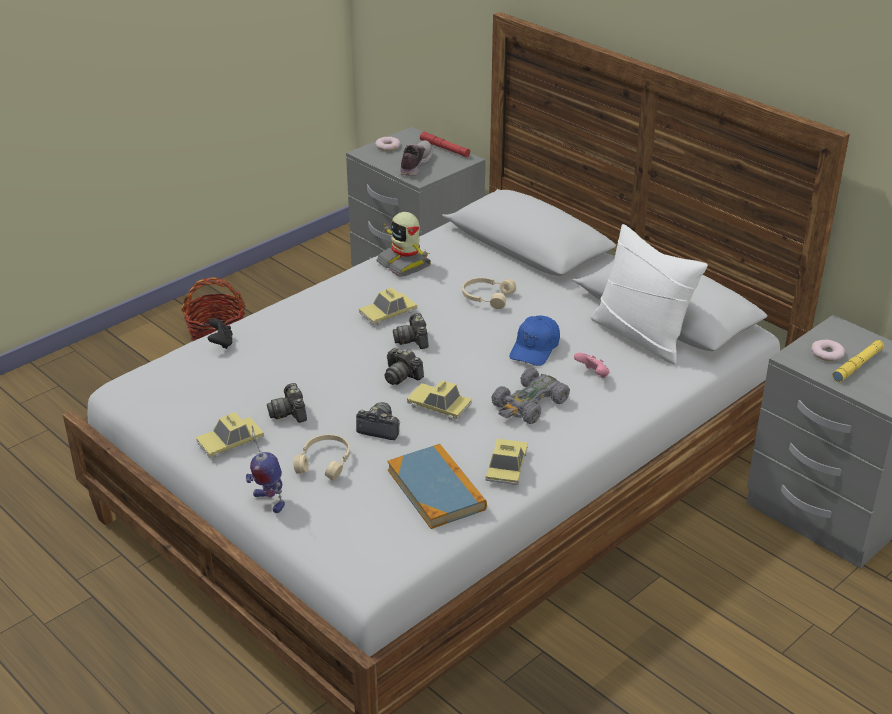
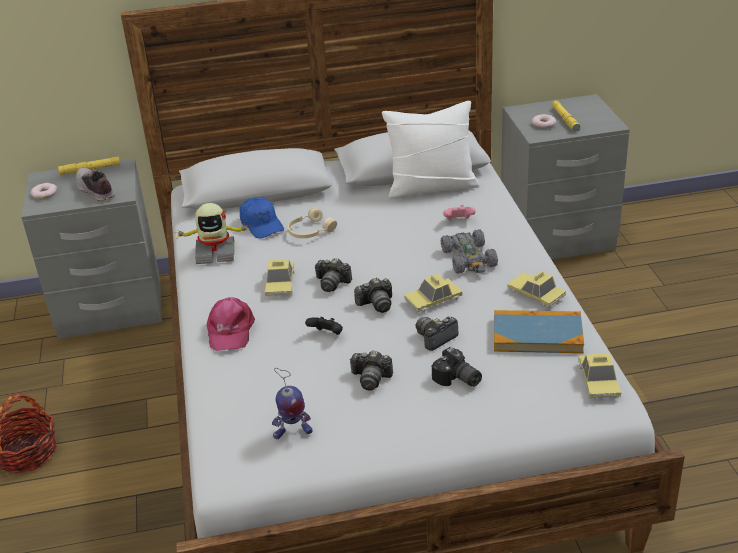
camera: 55 degrees left, 0 degrees up
(221, 343) = (221, 388): black game controller -> black game controller (327, 335)
(230, 442) = (382, 425): toy car -> toy car (598, 381)
(268, 501) = (485, 427): toy robot -> toy robot (292, 432)
(299, 316) = (230, 330): none -> pink cap
(325, 462) = (457, 380): beige headphones -> camera
(444, 148) = (90, 169): red flashlight -> yellow flashlight
(535, 348) = (401, 233): blue cap -> blue cap (261, 224)

